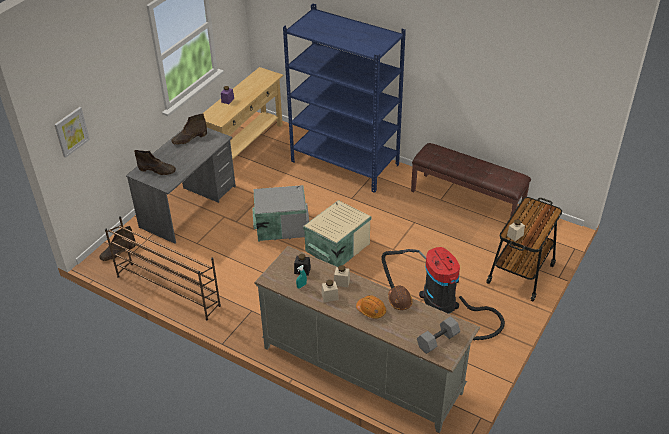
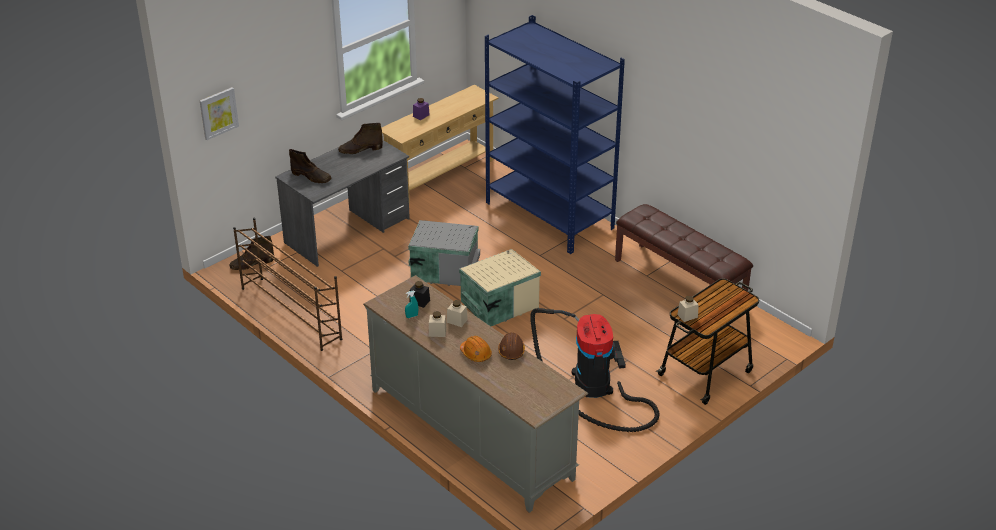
camera: 15 degrees right, 5 degrees down
(438, 341) = (533, 397): grey dumbbell -> none

